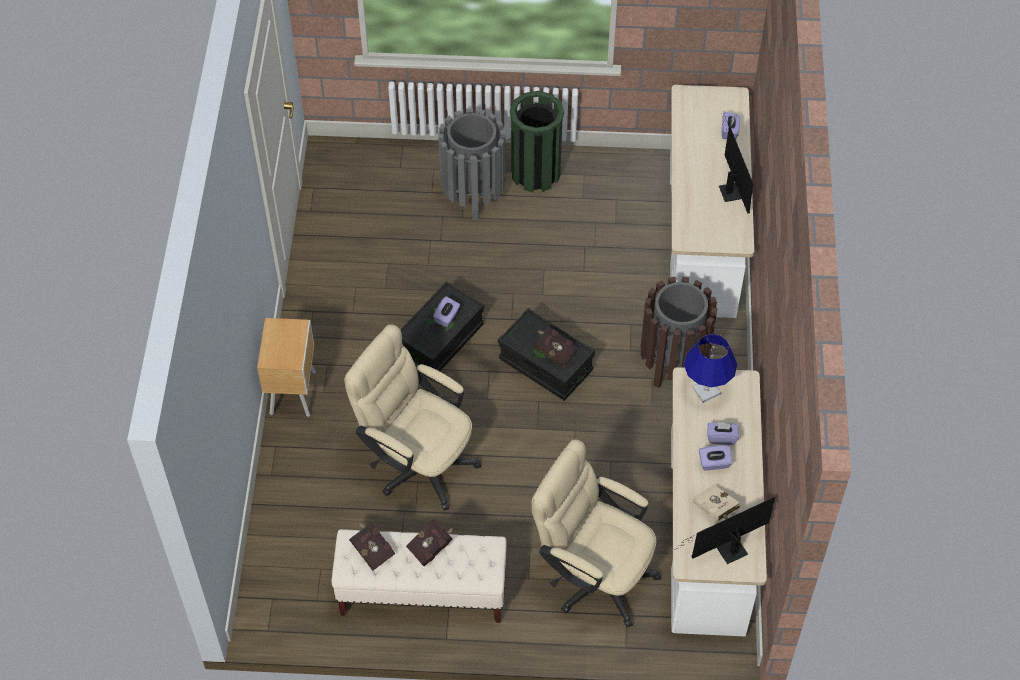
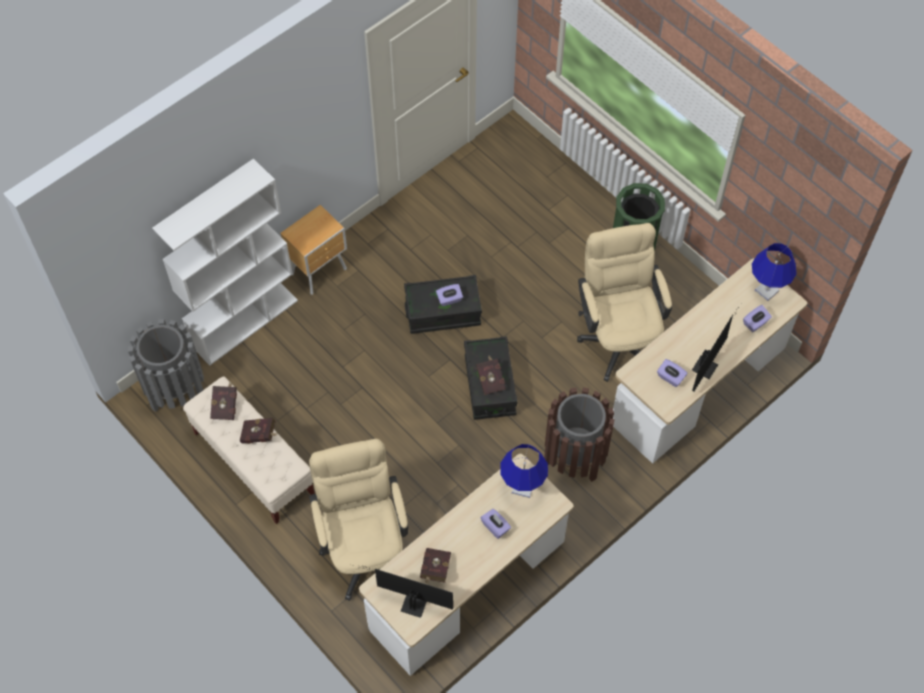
camera: 45 degrees right, 5 degrees up
(275, 488) = (244, 322): none -> white bookcase
(417, 461) = (342, 378): beige office chair -> beige office chair (618, 336)
(473, 194) = (573, 233): grey trash can -> grey trash can (176, 389)
(709, 101) = (766, 290): none -> blue table lamp
(714, 463) = (470, 539): purple tissue box -> purple tissue box (670, 377)
(716, 510) = (435, 570): beige book -> red book

